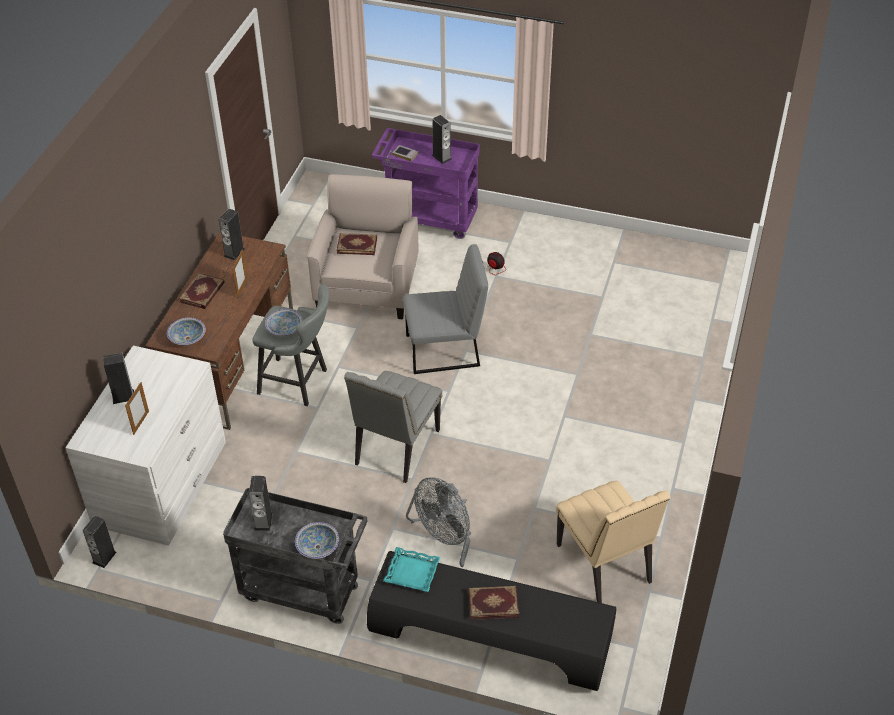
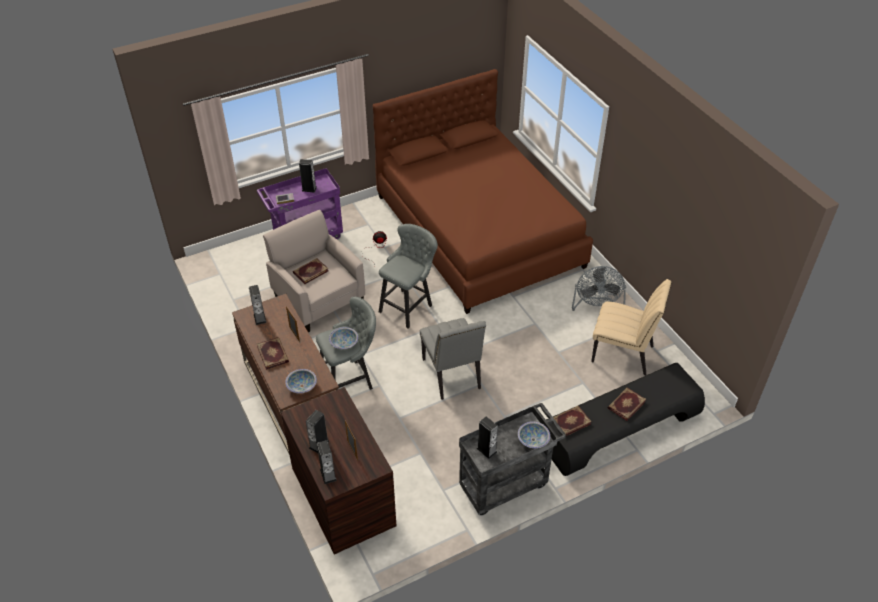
camera: 45 degrees left, 0 degrees up
(104, 557) = (367, 564): speaker -> speaker (328, 475)
(161, 482) = (343, 496): white dresser -> brown dresser
(412, 572) = (570, 421): turquoise tray -> book
(445, 350) = (409, 305): grey chair -> grey stool
(446, 533) = (534, 398): grey fan -> grey fan (594, 303)
(619, 322) = (478, 230): none -> brown bed

